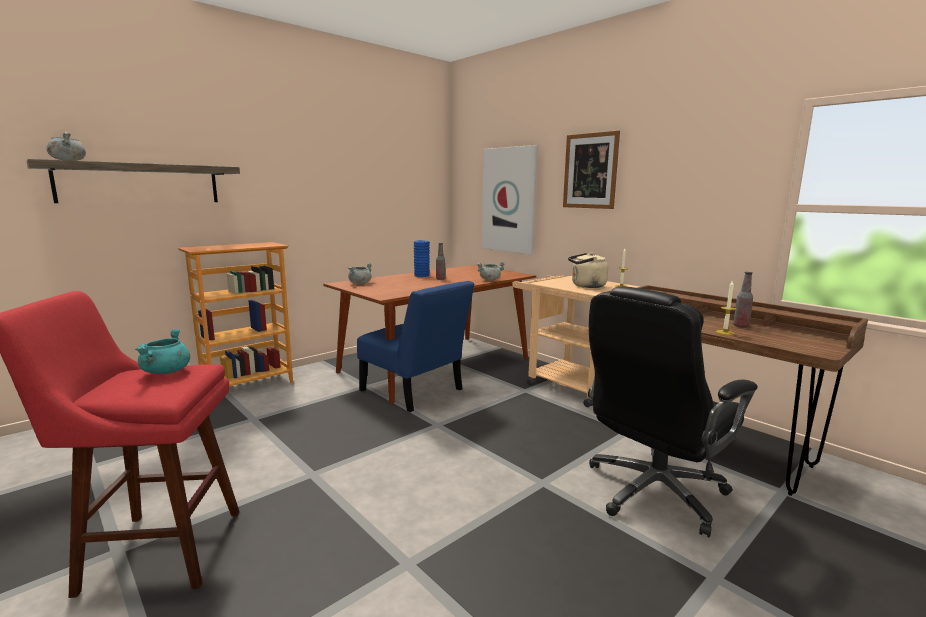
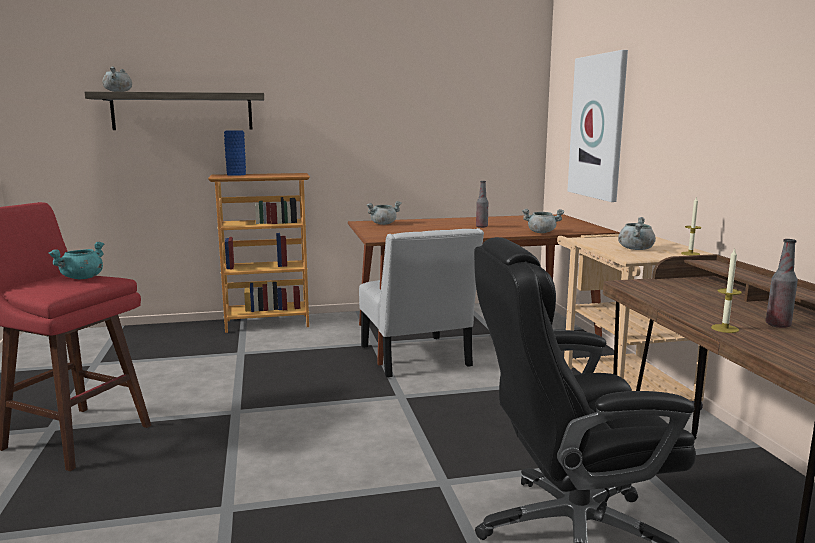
camera: 30 degrees right, 0 degrees up
(415, 392) = (416, 359): blue chair -> white chair
(421, 275) = (468, 221): blue vase -> blue vase (236, 174)
(586, 286) = (635, 249): beige kettle -> grey cooking pot
(590, 171) = (679, 83): picture -> none

